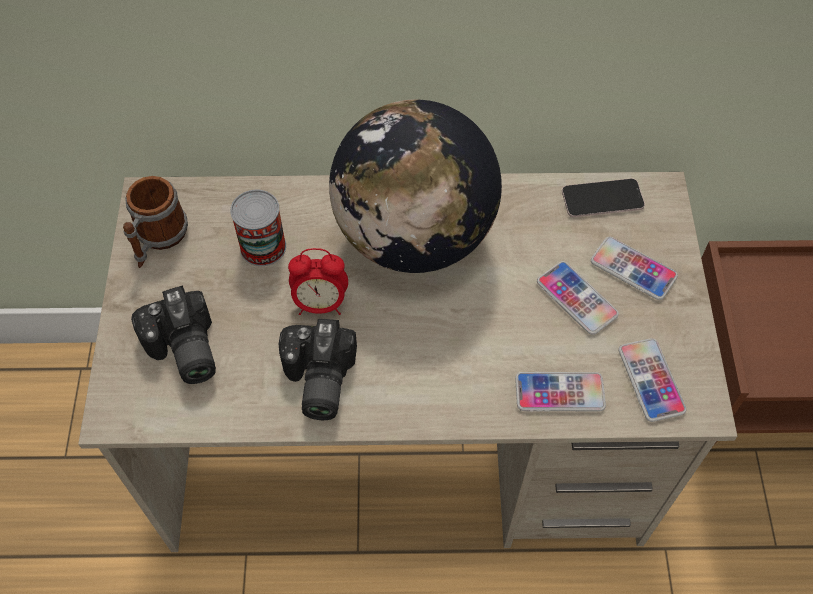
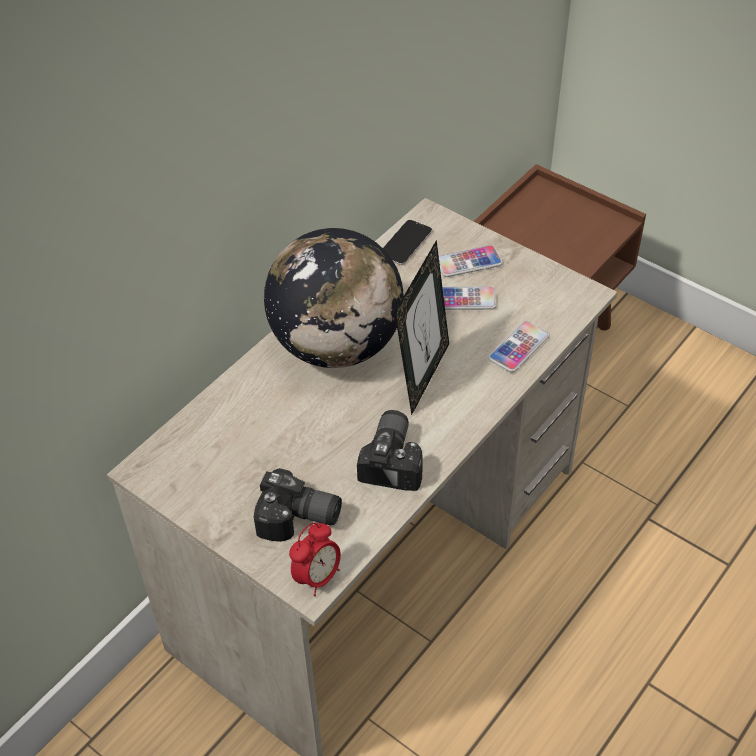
camera: 50 degrees left, 10 degrees down
(158, 239) = (187, 483): mug -> none
(263, 247) = (259, 428): can -> none
(316, 381) = (395, 459): camera -> camera turned 120 degrees counterclockwise
(320, 303) = (338, 423): alarm clock -> alarm clock (317, 577)
(441, 332) = (422, 376): none -> picture frame
(651, 380) = (549, 303): phone -> none

